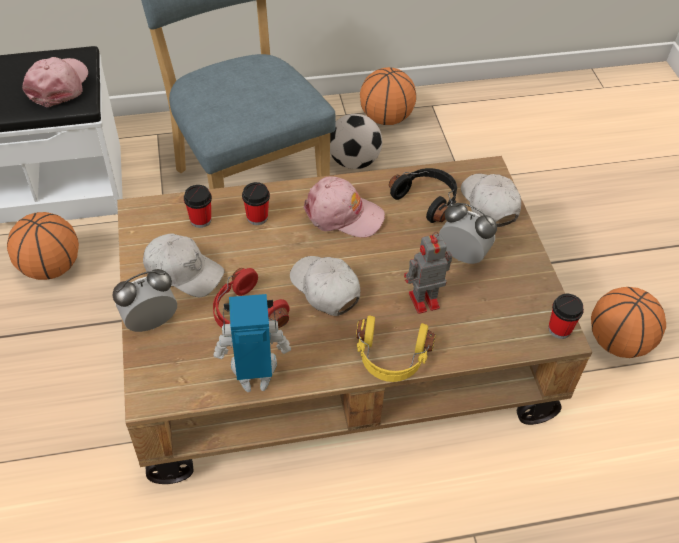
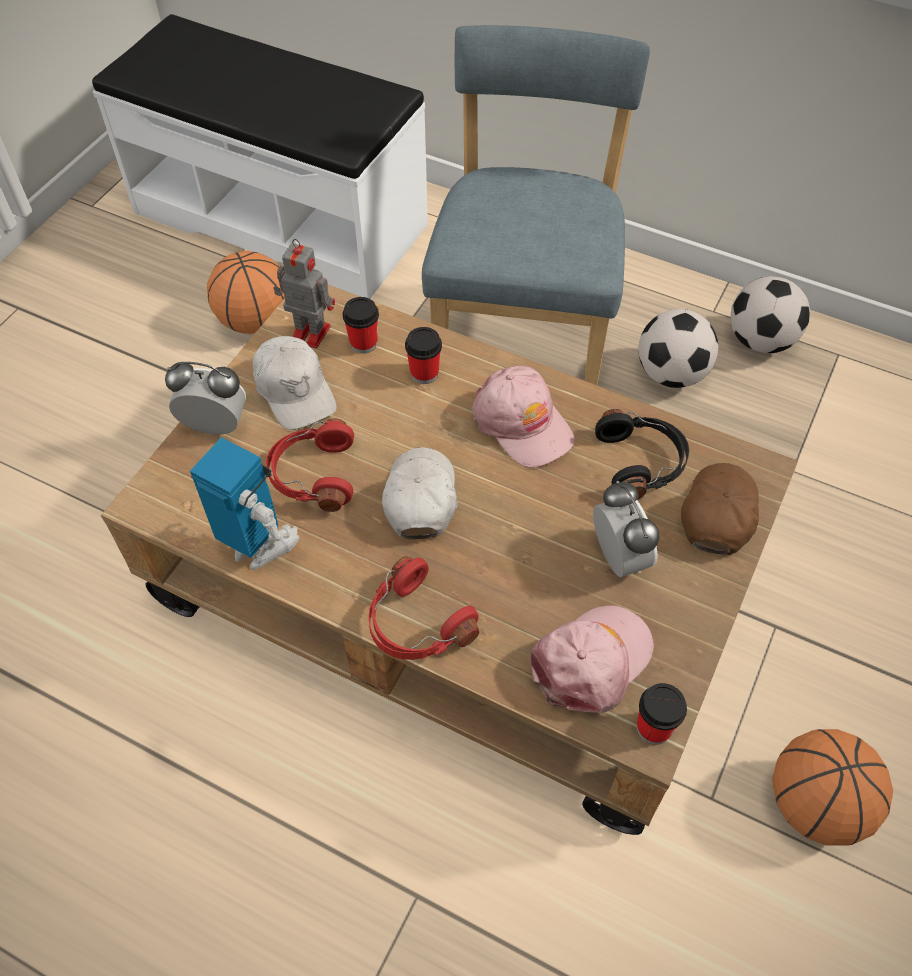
camera: 40 degrees right, 5 degrees up
(58, 85) = (343, 119): pink cap -> pink cap (592, 661)
(385, 118) = (760, 341): basketball -> football
(391, 358) = (416, 625): yellow headphones -> red headphones
(422, 301) = (516, 581): toy robot -> toy robot (309, 332)
(489, 204) = (718, 513): white cap -> brown cap

